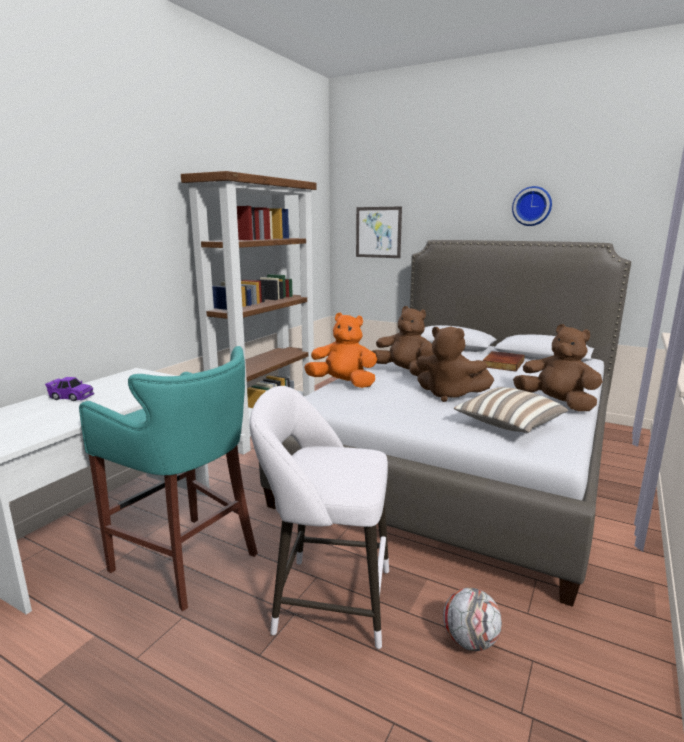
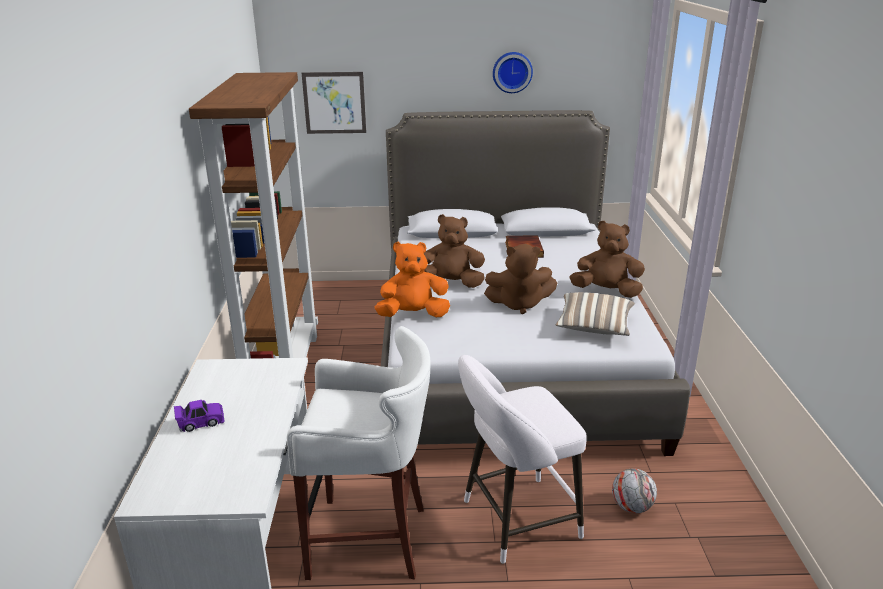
camera: 30 degrees left, 10 degrees up
(189, 561) = (371, 539): turquoise stool -> white stool

